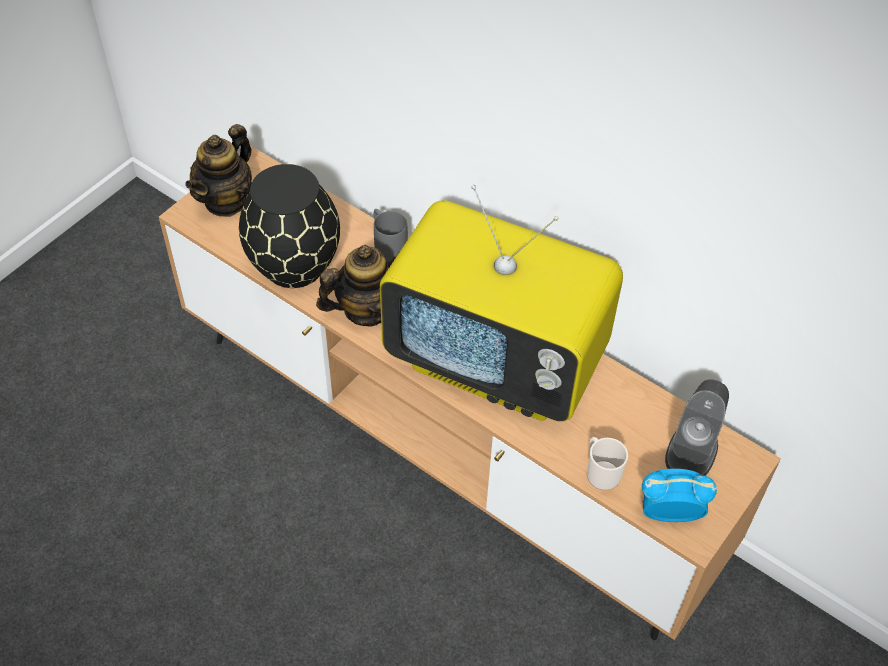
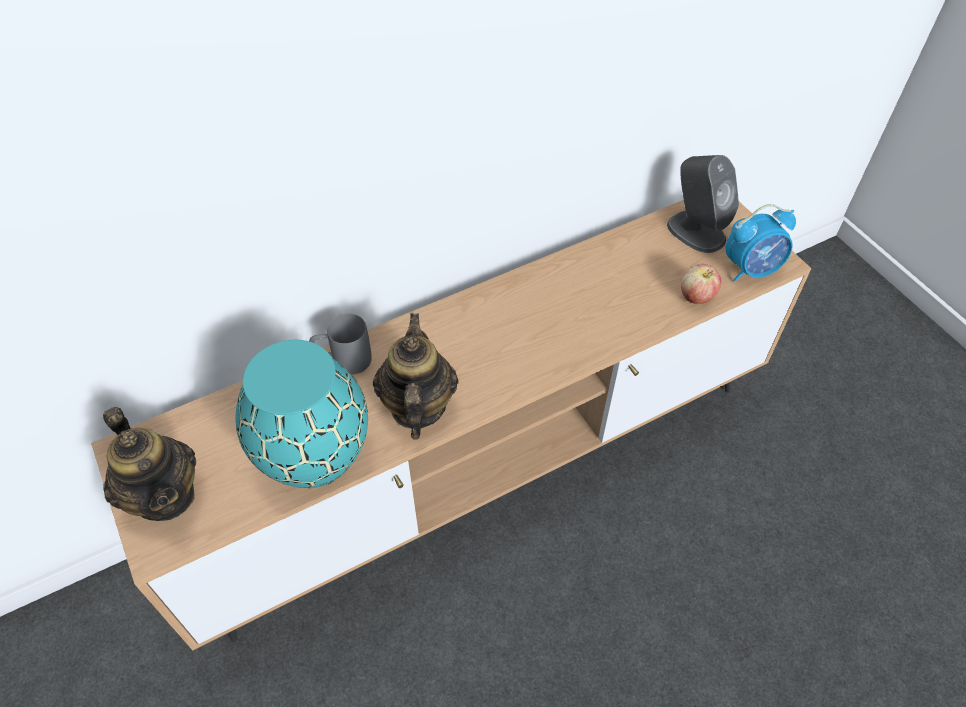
camera: 65 degrees left, 0 degrees up
(294, 266) = (316, 456): black vase -> turquoise vase
(498, 362) = (541, 323): television -> none
(601, 473) = (696, 297): mug -> apple
(668, 512) = (751, 269): alarm clock -> alarm clock turned 135 degrees counterclockwise

